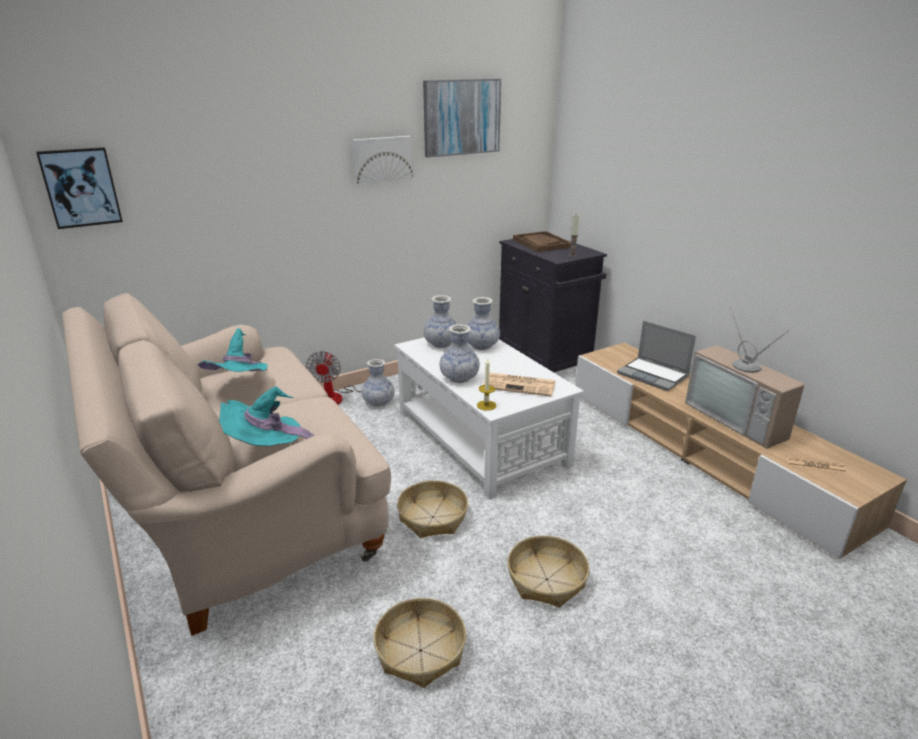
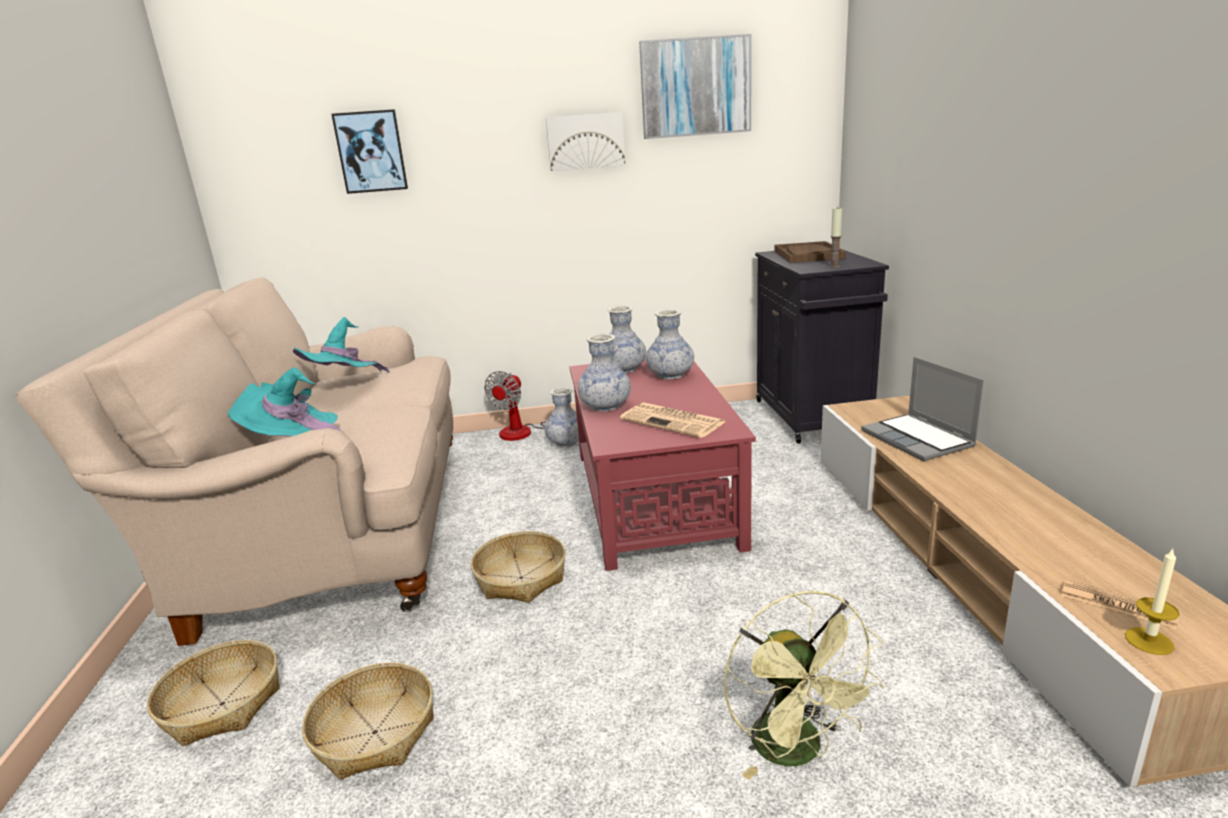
camera: 25 degrees right, 5 degrees down
(81, 187) = (246, 170): picture -> picture (371, 152)
(480, 437) = (654, 496): white coffee table -> red coffee table
(486, 405) = (606, 438): candle -> candle (1149, 641)
(546, 580) = (599, 688): basket -> basket (221, 704)
(683, 586) = (797, 751): none -> green fan
(740, 419) = (1021, 514): television -> none

